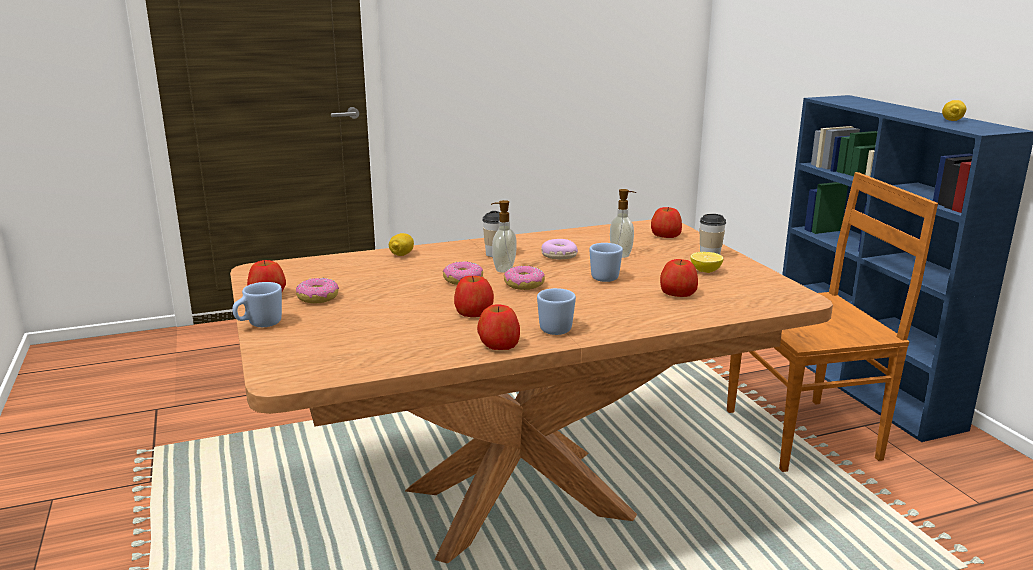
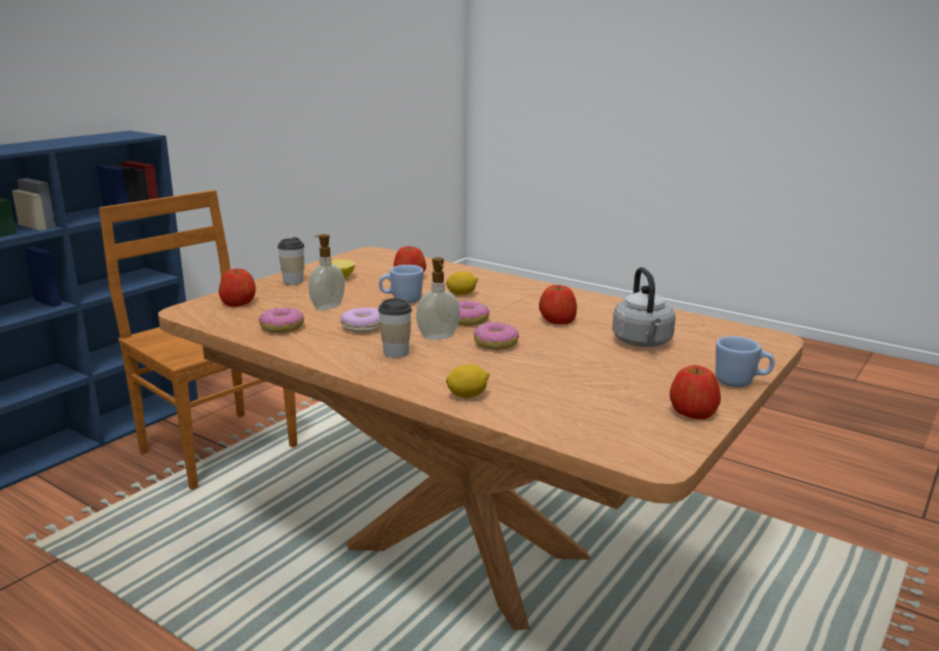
camera: 125 degrees left, 0 degrees up
(318, 298) = (649, 385): donut -> donut (282, 327)
(376, 324) = (643, 343): none -> grey kettle
(499, 344) = (594, 300): apple -> none
(557, 328) = (536, 293): blue mug -> none
(952, 120) = (87, 139): lemon -> lemon (462, 294)

